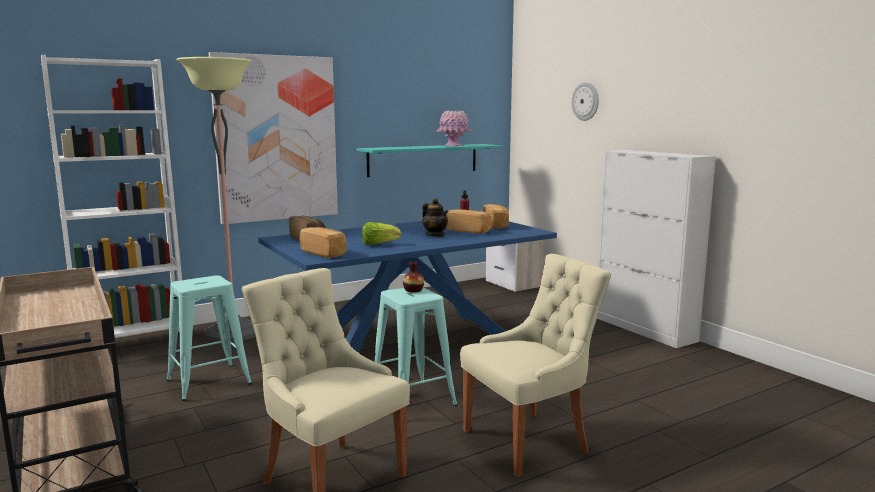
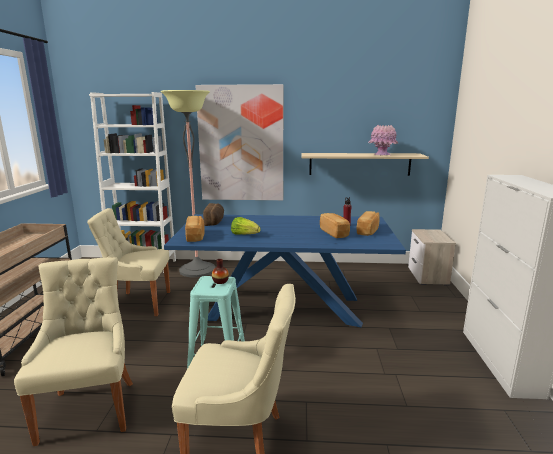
camera: 35 degrees right, 5 degrees up
(209, 382) = (138, 303): turquoise stool -> beige chair
(423, 159) = (359, 164): turquoise shelf -> beige shelf
(435, 235) = (300, 233): teapot -> none
(585, 101) = (499, 120): wall clock -> none

